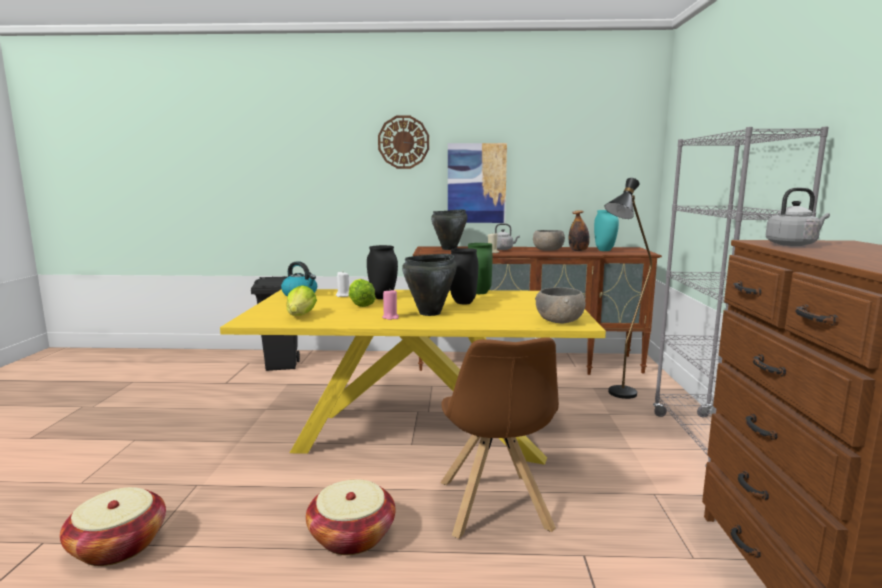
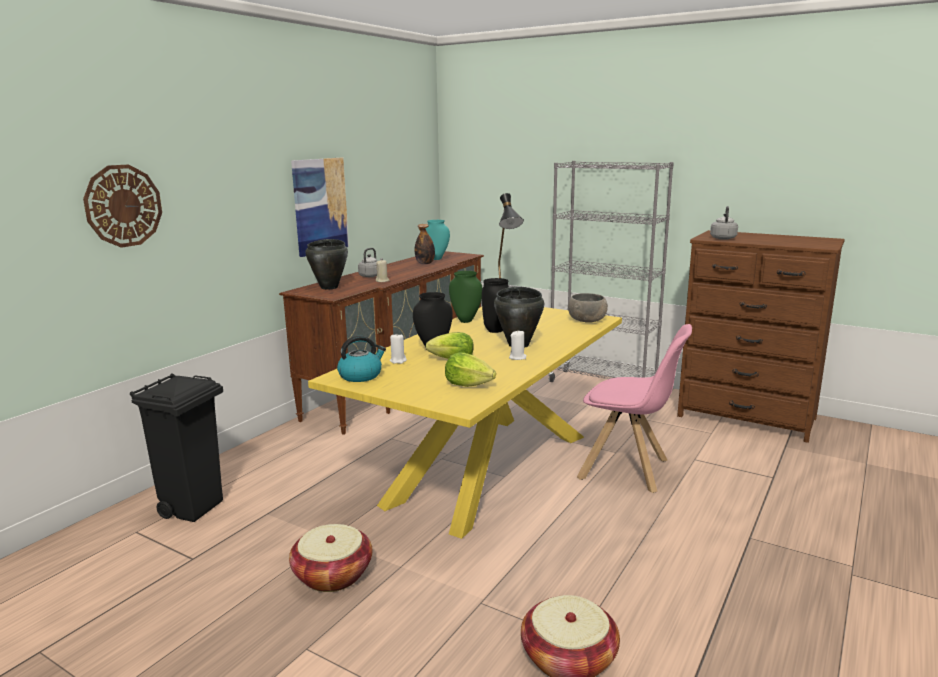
camera: 60 degrees left, 5 degrees up
(352, 536) = (628, 531): basket -> basket (332, 575)
(390, 317) = (517, 357): pink candle -> white candle
(403, 142) = (247, 161): wall clock -> wall clock (123, 206)
(495, 508) = (628, 470): brown chair -> pink chair
(548, 250) = (404, 268): grey bowl -> none

